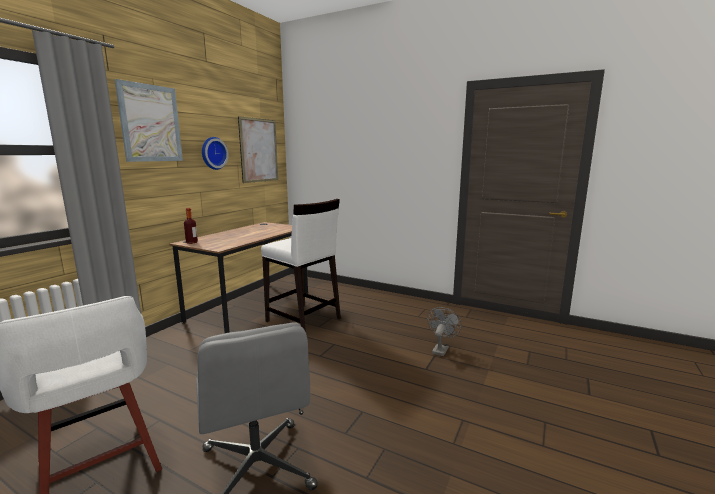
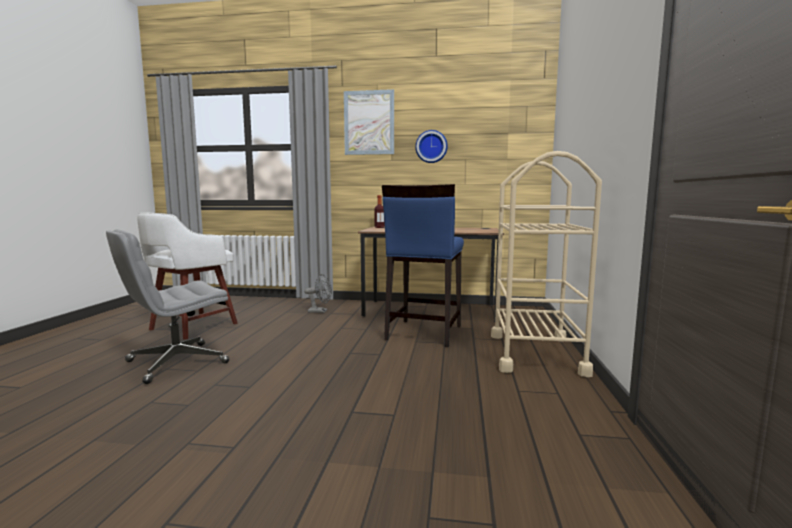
camera: 70 degrees right, 5 degrees down
(259, 150) = (500, 142): picture -> none
(303, 320) = (423, 333): white stool -> blue stool
(372, 299) = (535, 354): none -> beige cart
(441, 349) = (419, 418): grey fan -> grey fan (320, 311)

